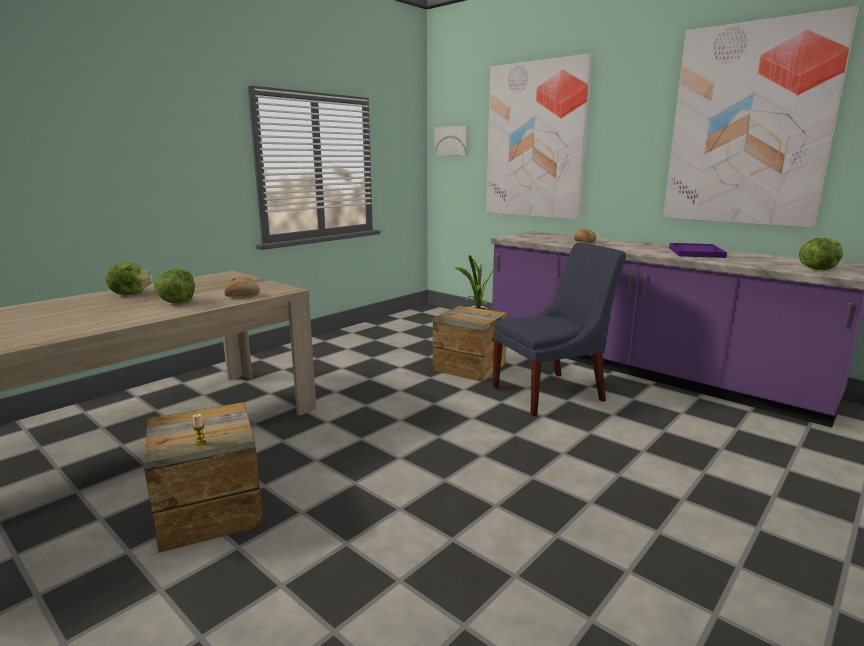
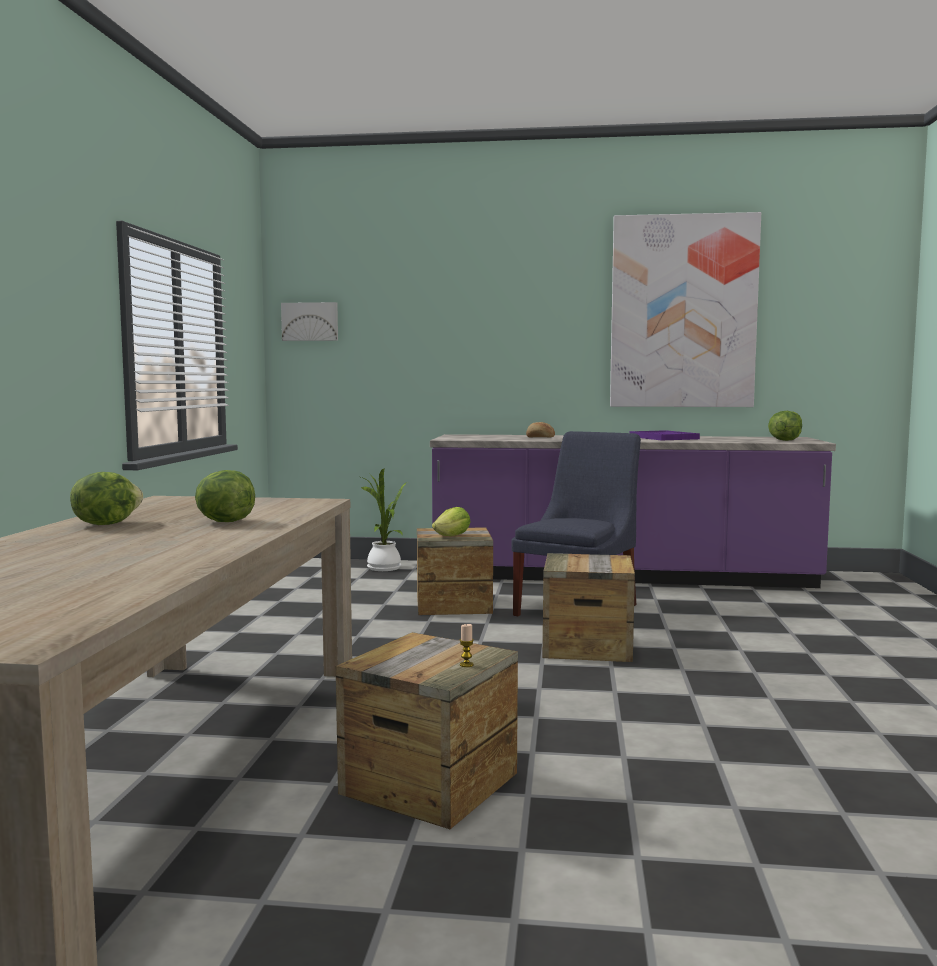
camera: 35 degrees left, 10 degrees down
(242, 295) = (287, 509): bread -> none
(464, 317) = (452, 536): none -> lettuce
(497, 430) = (587, 646): none -> crate
(535, 141) = (441, 323): picture -> none

